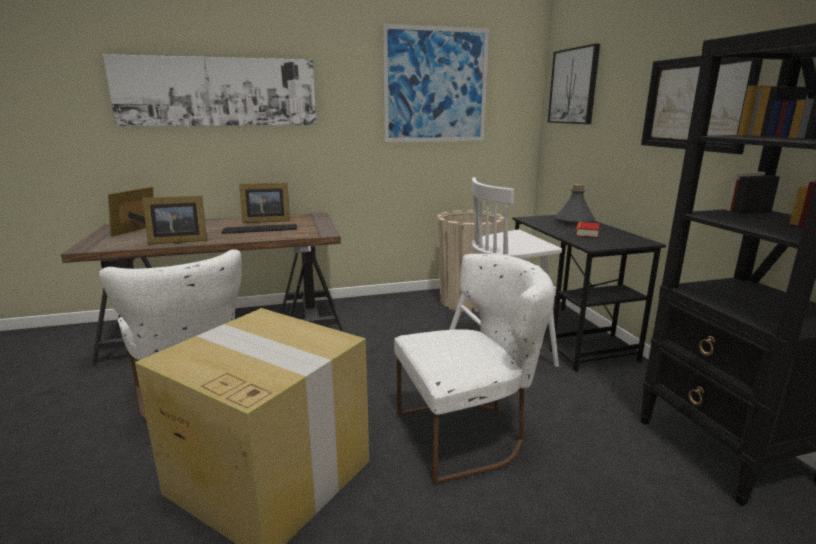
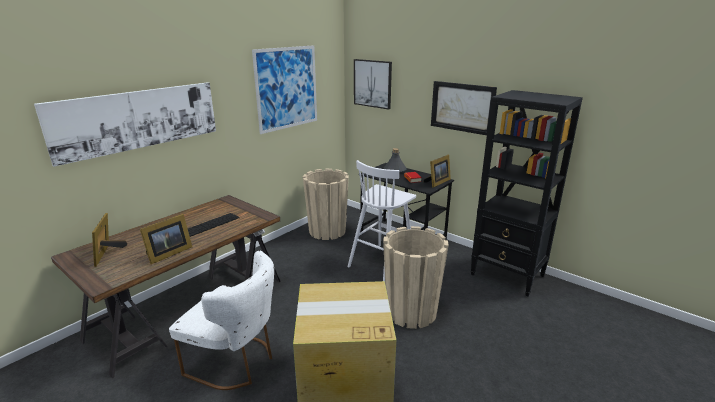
camera: 35 degrees left, 5 degrees up
(265, 221) = (197, 215): picture frame -> picture frame (437, 182)
(468, 434) = (411, 312): white chair -> beige planter

